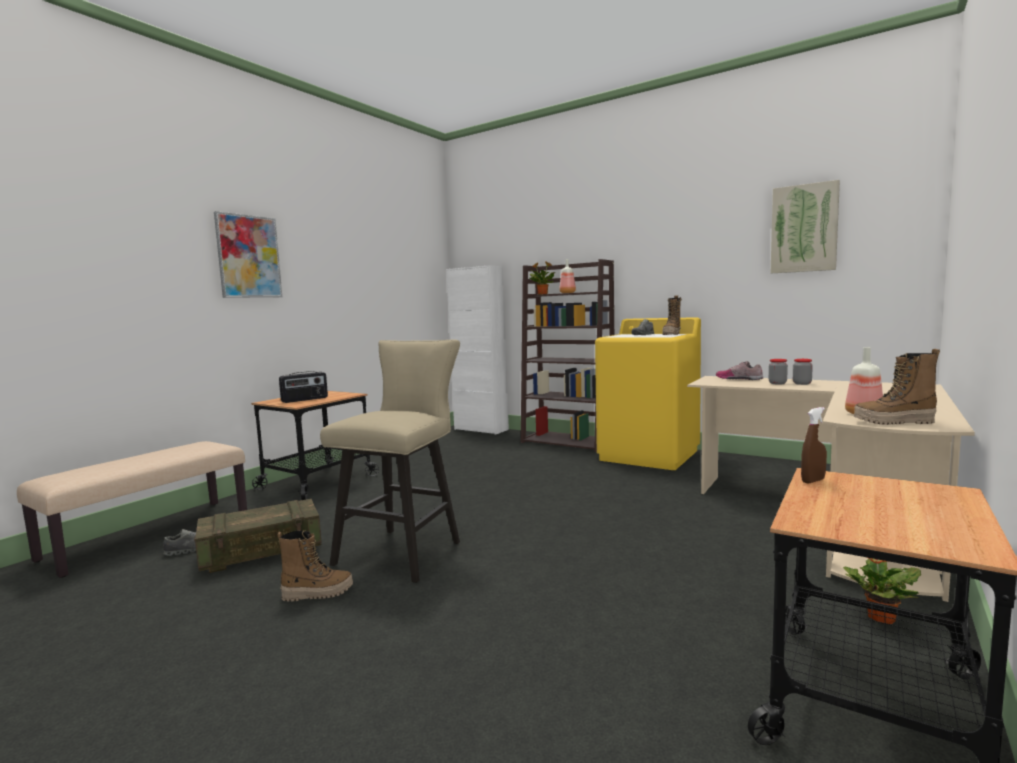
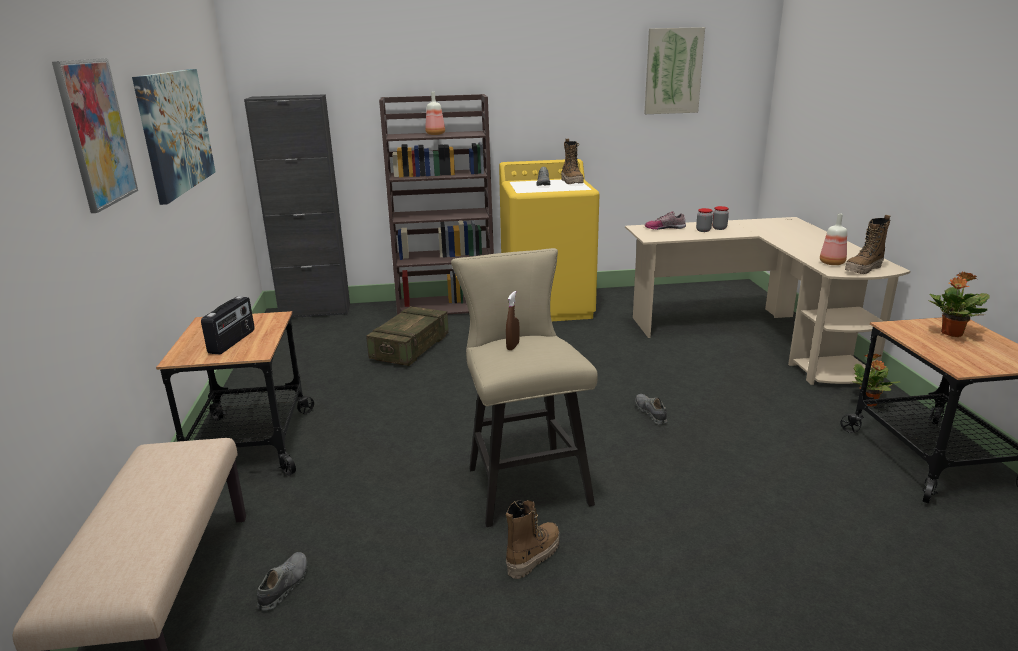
camera: 40 degrees left, 15 degrees up
(262, 551) = (380, 549): crate -> crate (410, 348)
(355, 275) = (176, 131): none -> picture
(481, 429) = (315, 311): white cabinet -> black cabinet
(542, 294) = (398, 135): potted plant -> potted plant (951, 334)
(589, 543) = (651, 413): none -> grey shoe
(813, 481) = (900, 332): brown spray bottle -> brown spray bottle (513, 346)

